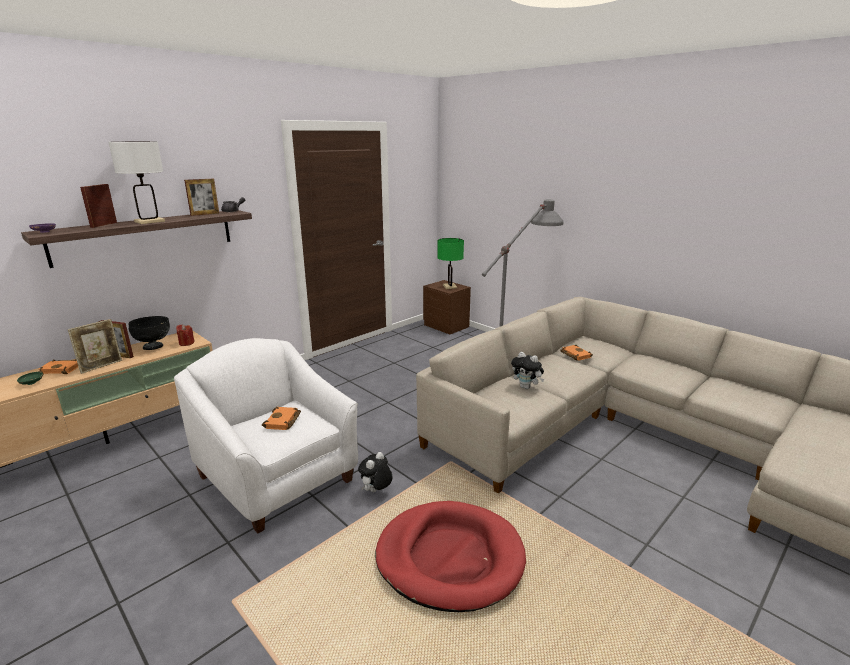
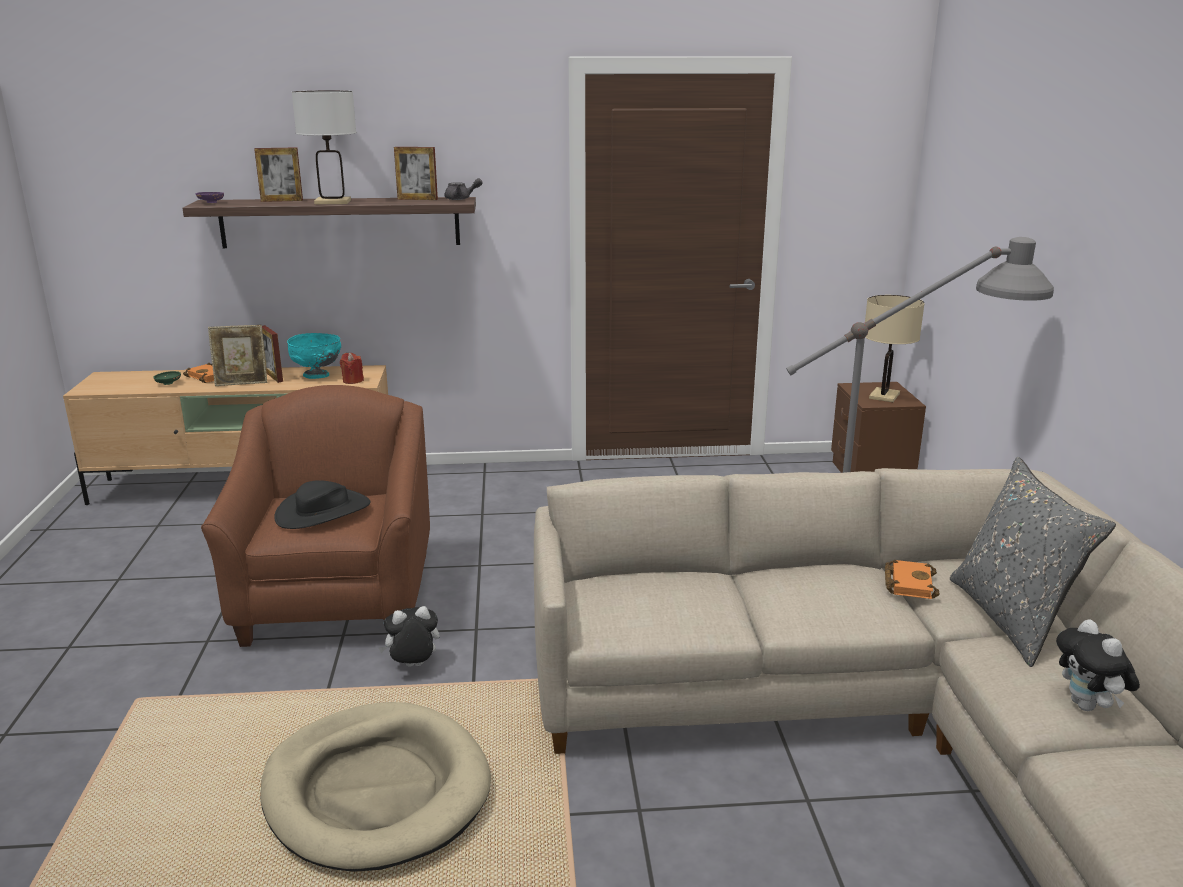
camera: 40 degrees right, 0 degrees up
(104, 225) = (282, 200): picture frame -> picture frame turned 150 degrees counterclockwise
(154, 347) = (317, 376): black bowl -> turquoise bowl
(278, 478) = (338, 597): white armchair -> brown armchair
(283, 421) = (323, 511): orange book -> black hat
(449, 286) = (884, 396): green table lamp -> beige table lamp
(449, 557) = (376, 791): red dog bed -> beige dog bed
(526, 387) = (712, 598): plush toy -> plush toy (1088, 706)
(620, 355) = (1012, 619): none -> grey pillow

